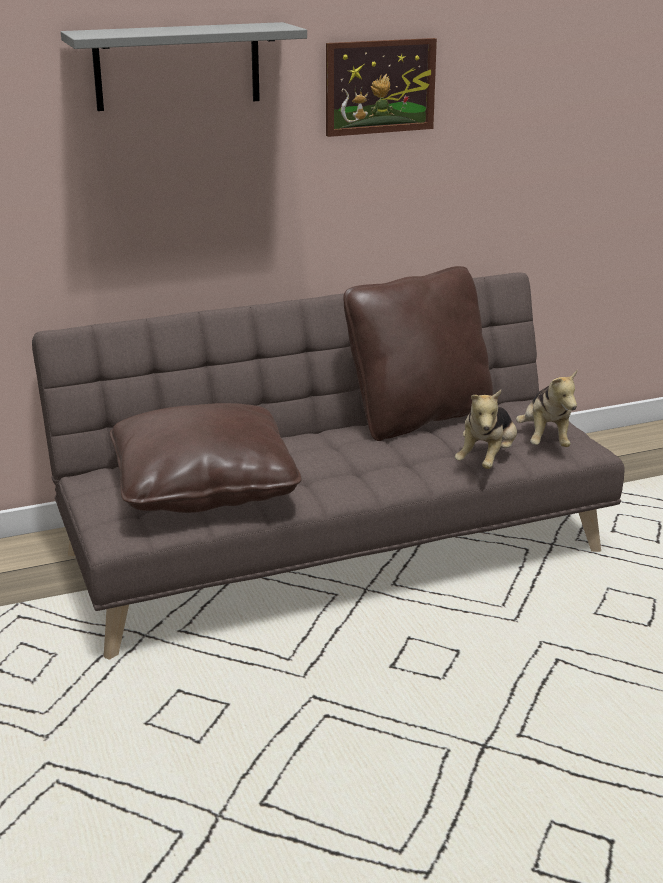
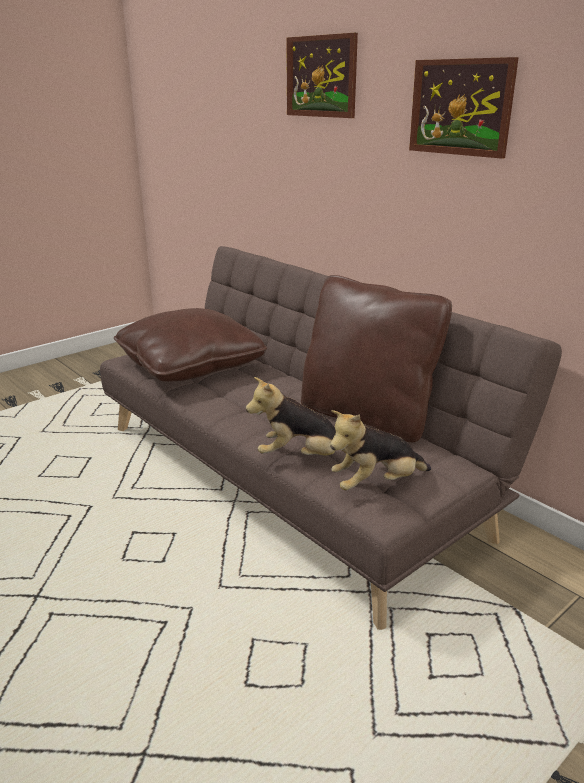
camera: 70 degrees right, 0 degrees up
(177, 66) = (321, 76): grey shelf -> picture

